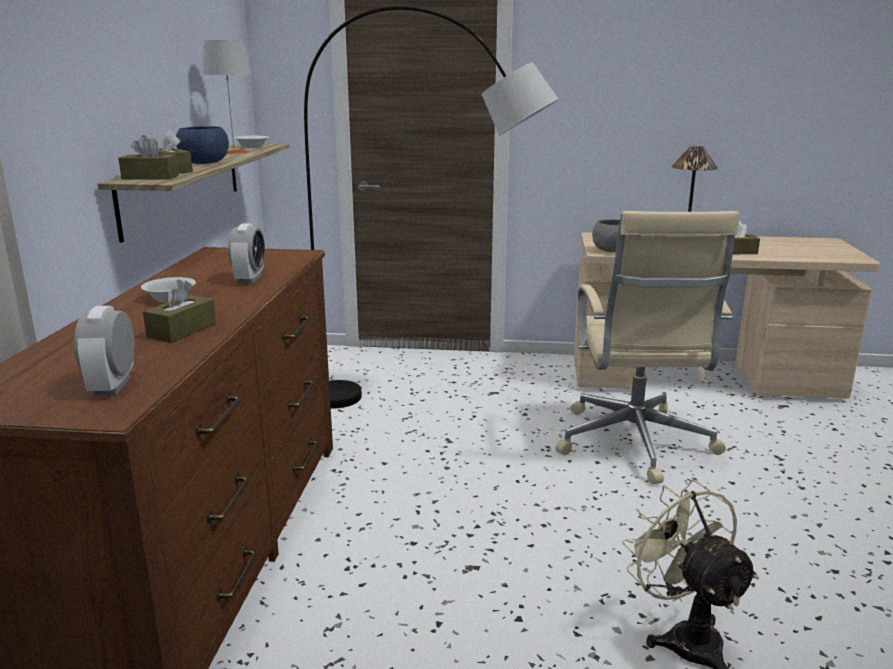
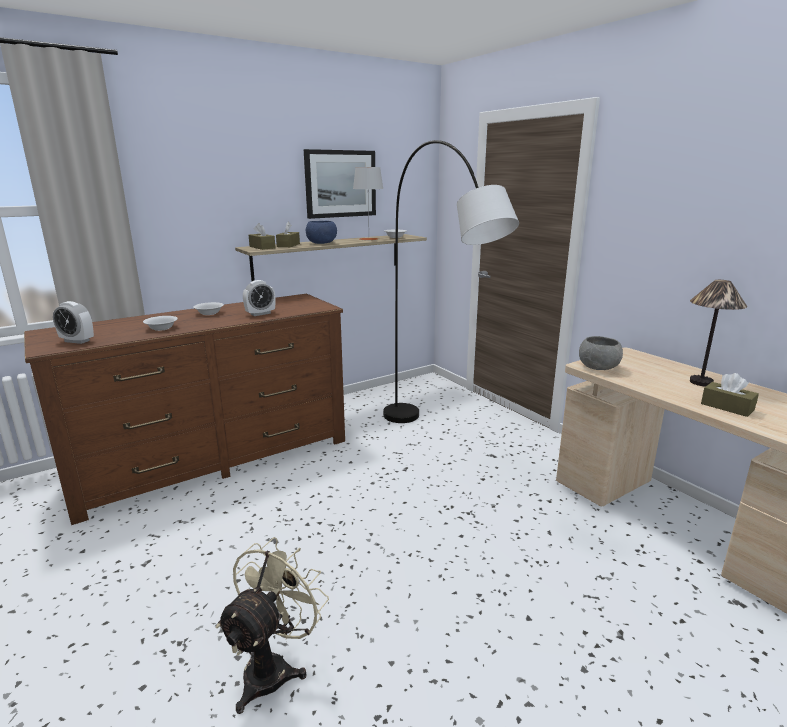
camera: 50 degrees right, 0 degrees up
(112, 386) = (77, 341): alarm clock -> alarm clock turned 120 degrees counterclockwise
(181, 67) = (340, 184): none -> picture
(182, 330) = (162, 328): brown tissue box -> white bowl
(634, 444) = (513, 542): beige office chair -> none

